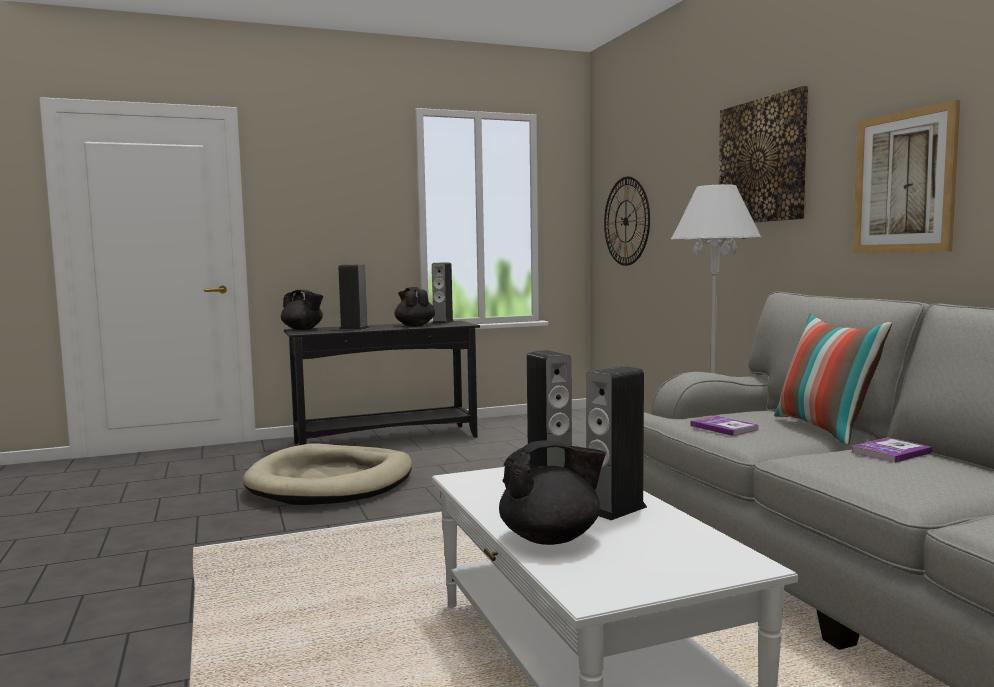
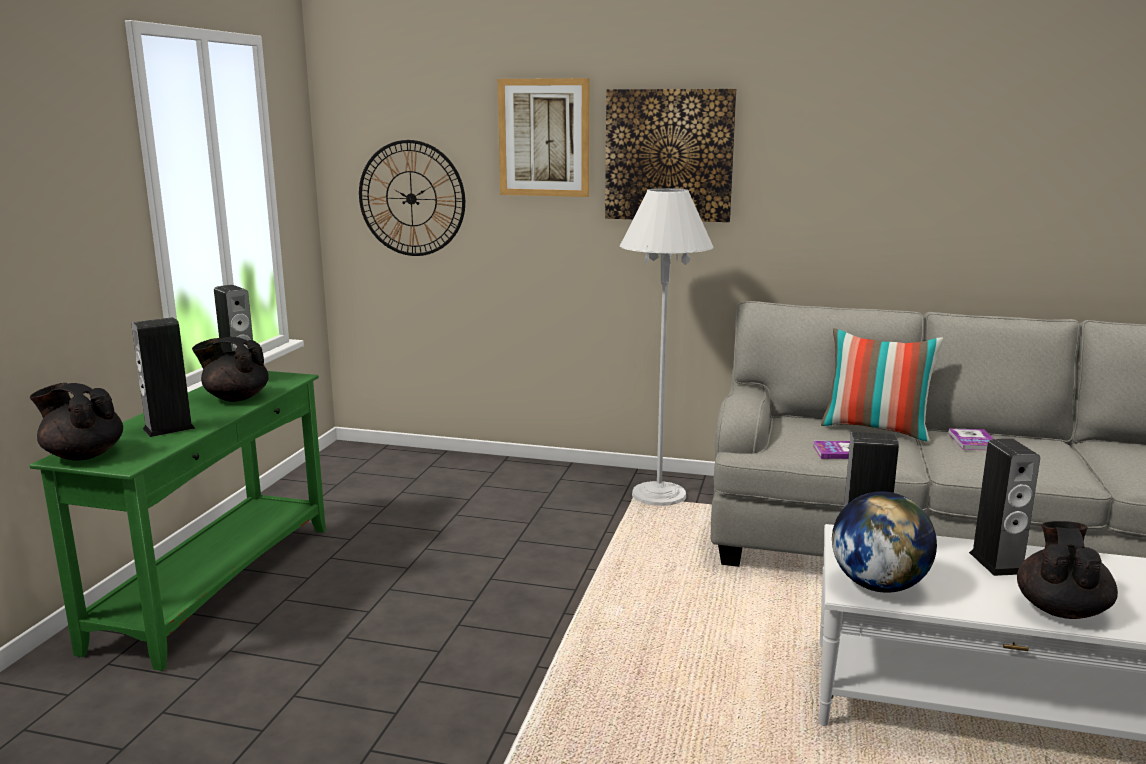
camera: 55 degrees left, 10 degrees up
(303, 329) = (83, 455): black teapot -> black teapot turned 135 degrees counterclockwise
(332, 482) = (335, 680): beige dog bed -> none
(387, 440) = (215, 584): black console table -> green console table
(487, 482) = (878, 585): none -> globe
(903, 182) = (848, 199): picture -> picture (544, 138)

